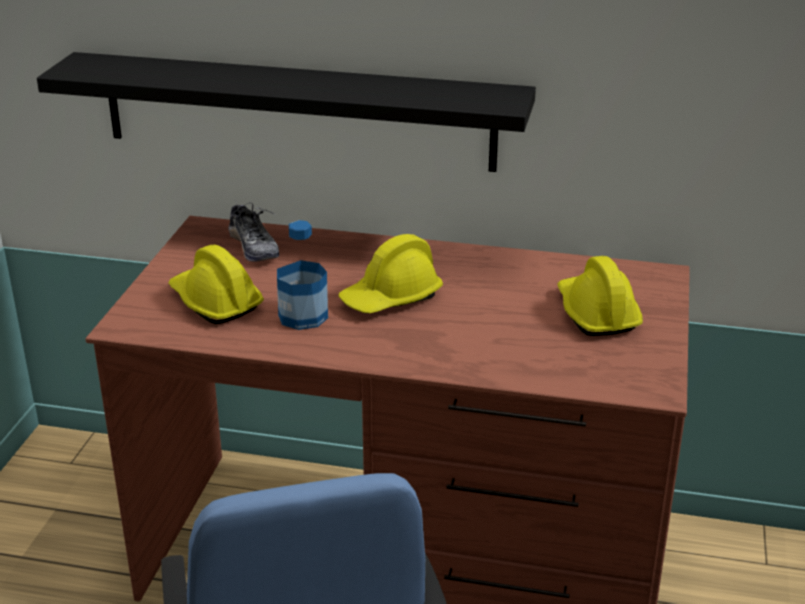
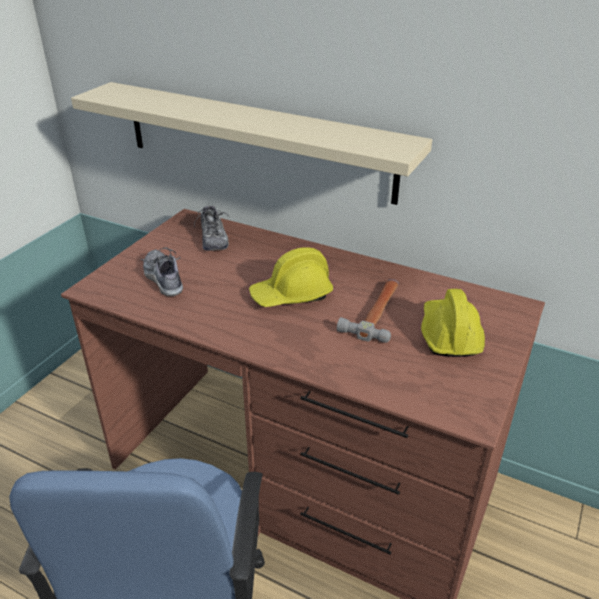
camera: 15 degrees right, 5 degrees up
(215, 302) = (163, 279): yellow hard hat -> shoe
(297, 111) = (255, 140): black shelf -> beige shelf
(303, 316) = (219, 300): bottle -> none
(503, 302) = (377, 312): none -> hammer

